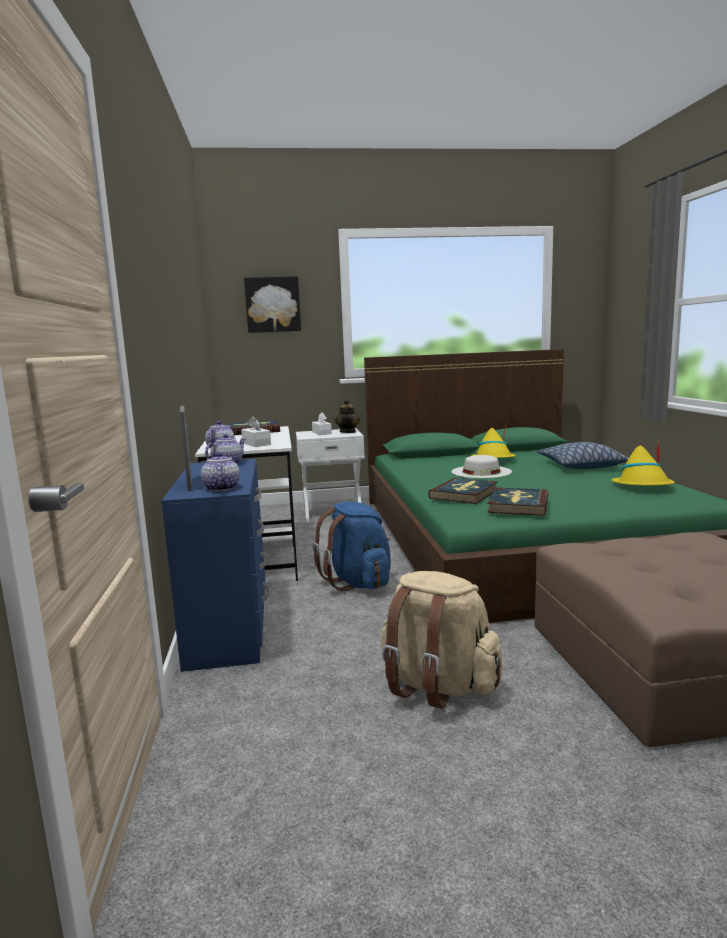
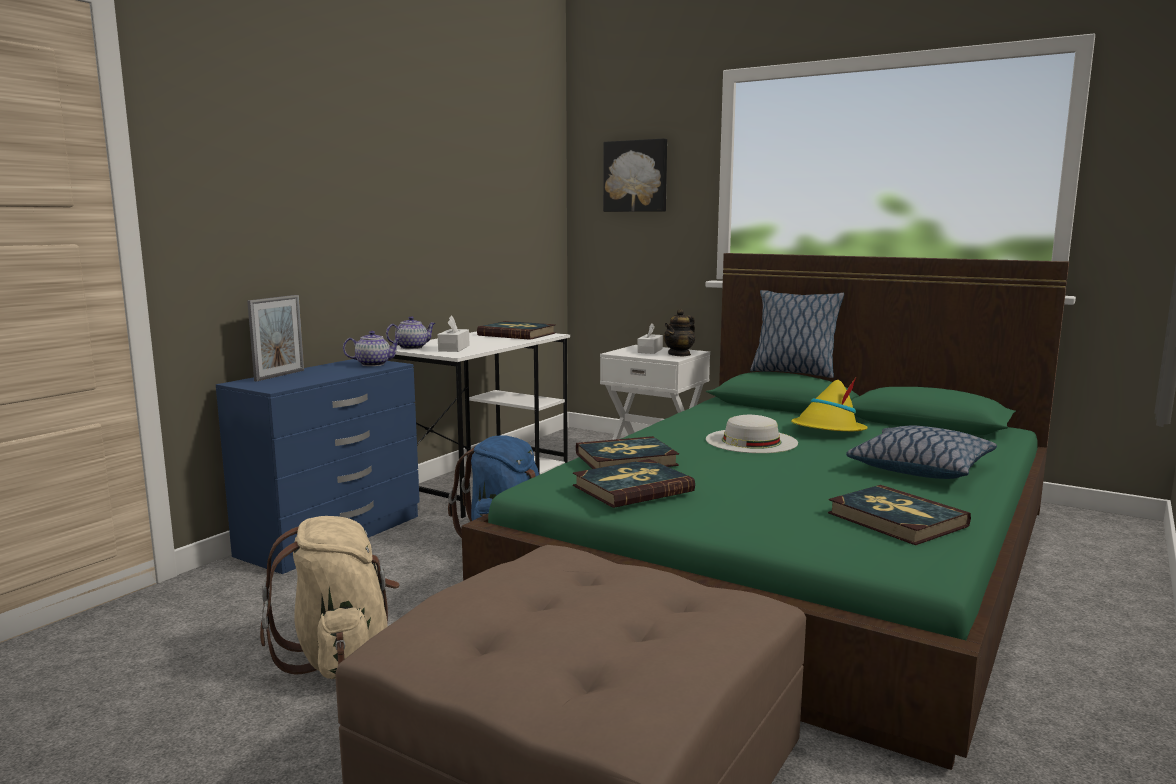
camera: 40 degrees right, 0 degrees up
(221, 488) = (277, 384): teapot -> none
(428, 432) = (793, 373): none -> pillow
(643, 487) = (896, 520): yellow hat -> book

